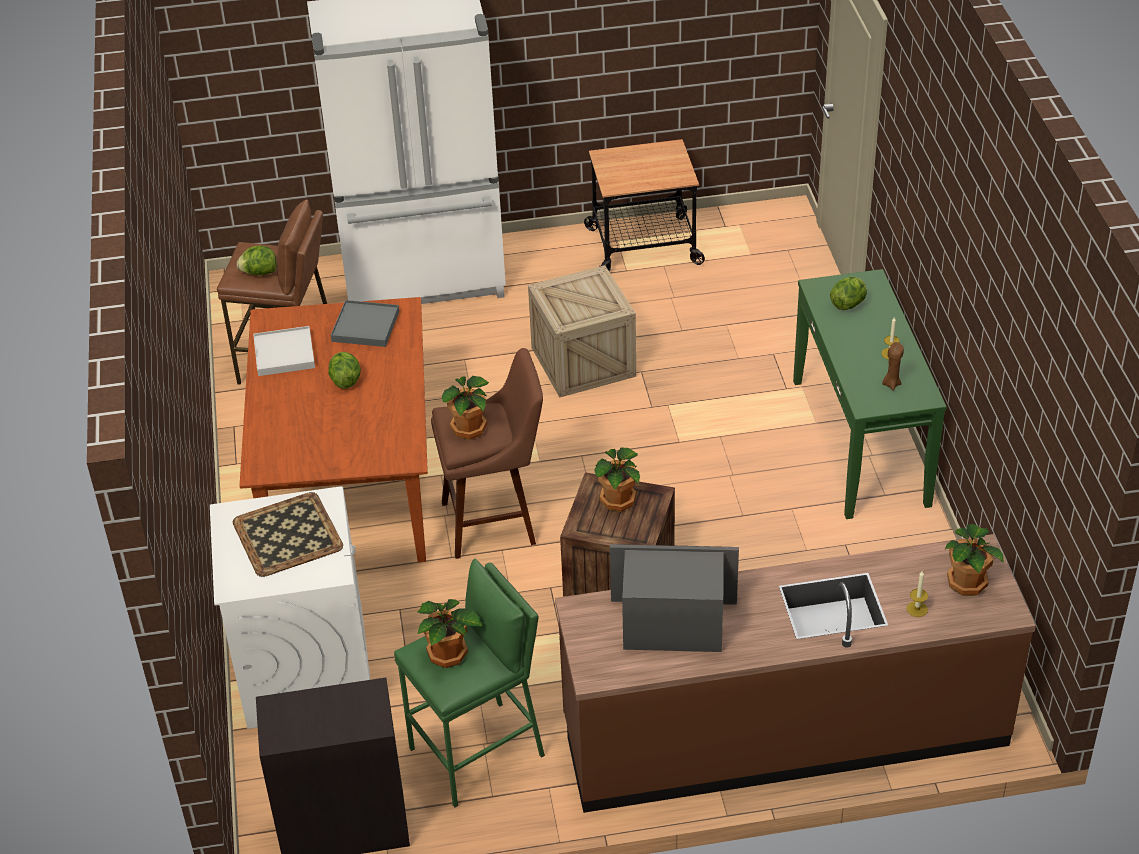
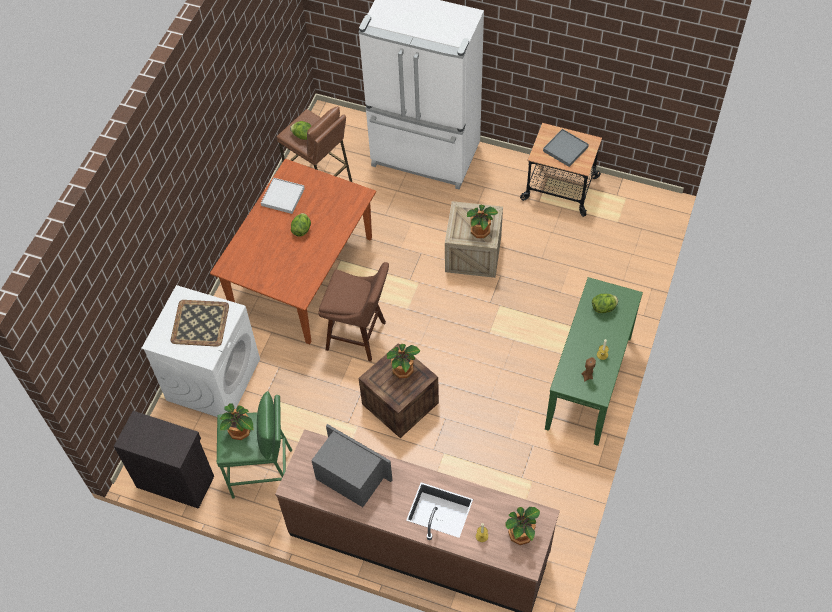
camera: 30 degrees right, 15 degrees up
(365, 326) = (335, 197): grey tray -> grey tray (565, 149)
(470, 428) = (343, 293): potted plant -> potted plant (481, 231)

